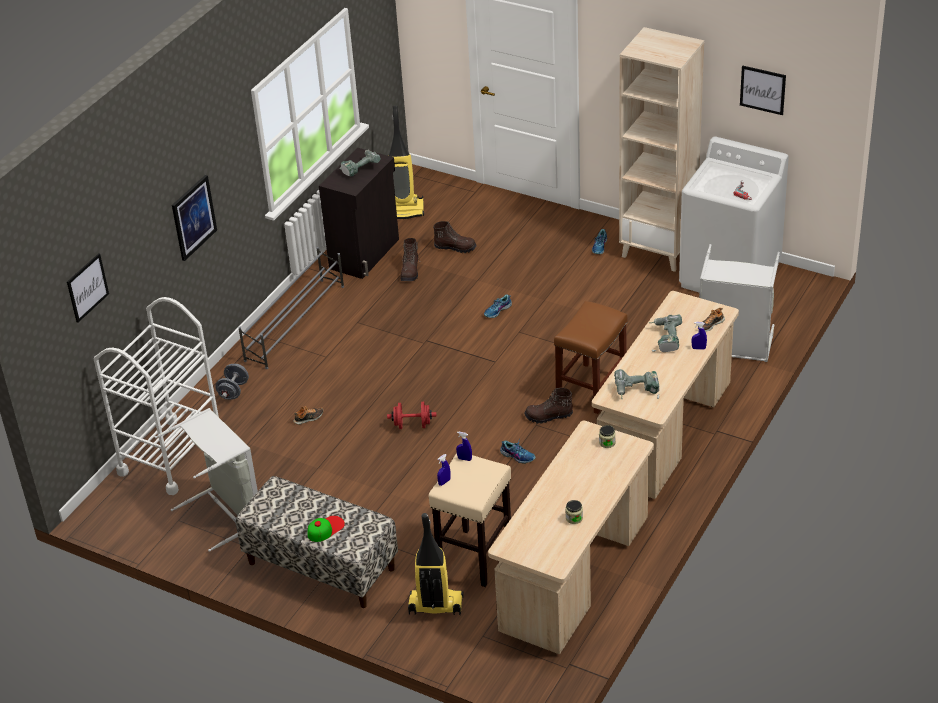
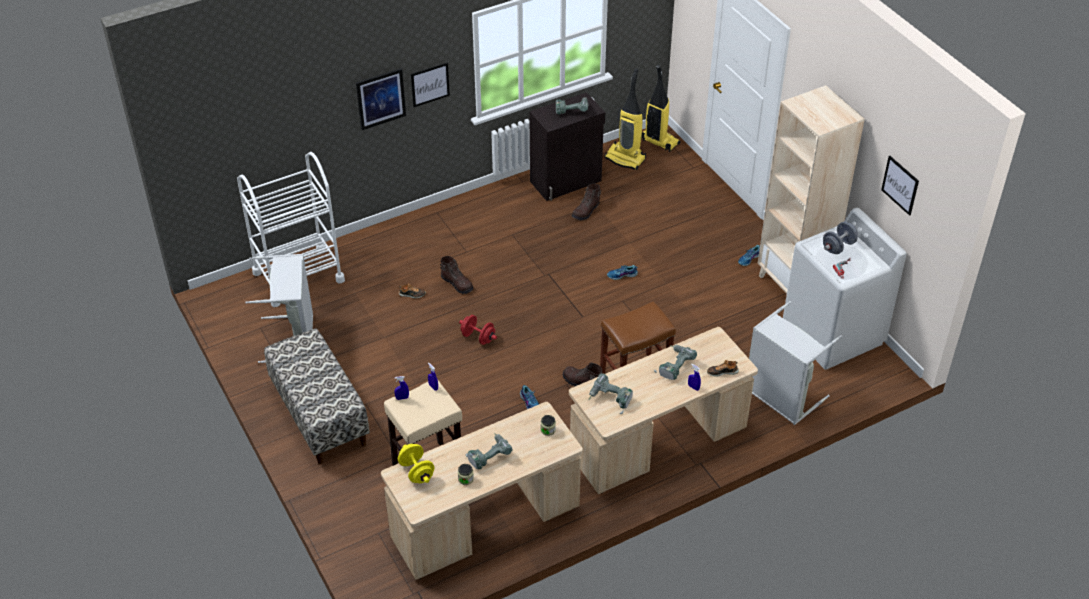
camera: 30 degrees right, 5 degrees up
(87, 287) = (245, 122): picture -> picture (430, 84)
(233, 391) = (381, 247): grey dumbbell -> grey dumbbell (838, 247)
(295, 323) = (469, 214): grey shoe rack -> none
(325, 529) = (313, 389): cap -> none
(435, 606) = (367, 490): vacuum cleaner -> vacuum cleaner (658, 142)
(455, 247) = (637, 207): brown boot -> brown boot (457, 284)
(522, 535) = (416, 472): none -> yellow dumbbell
(575, 489) = (488, 456): none -> power drill

